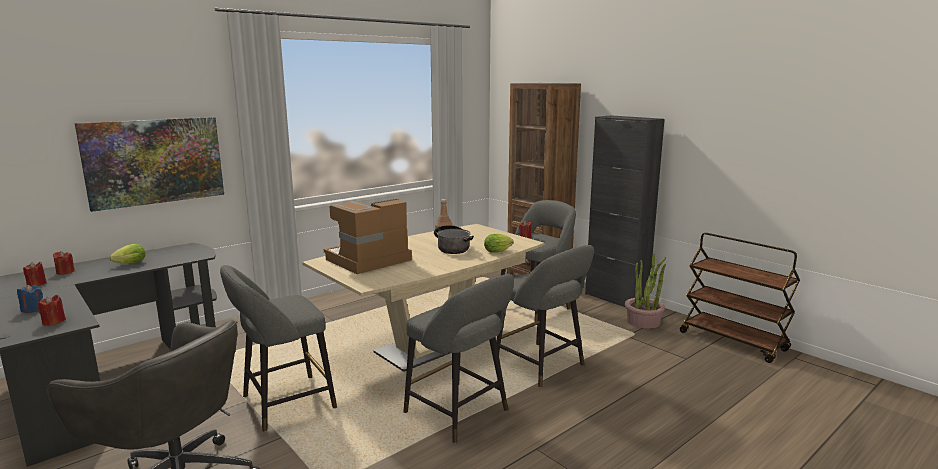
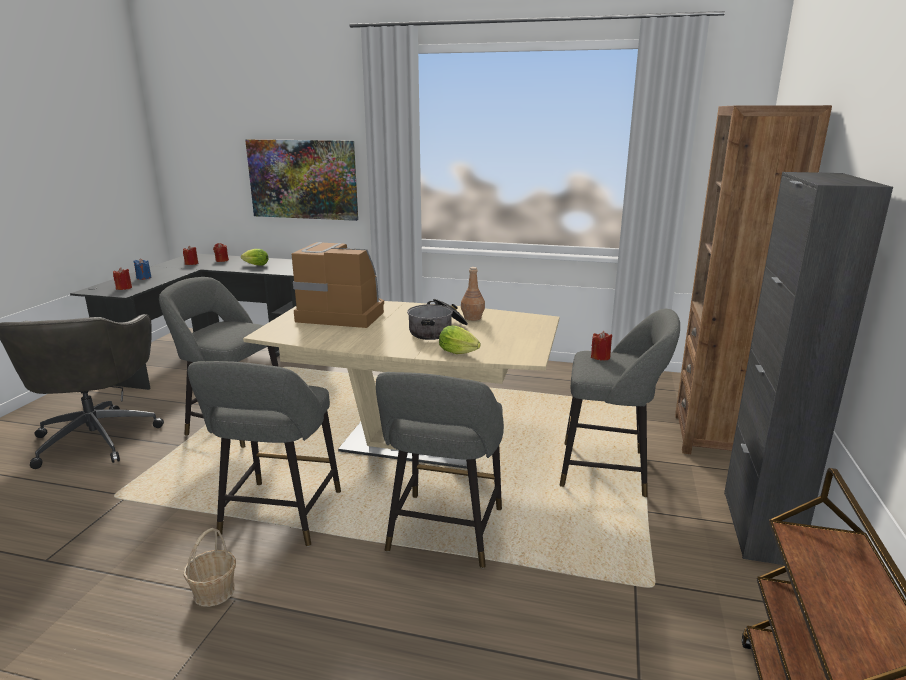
camera: 55 degrees right, 5 degrees up
(520, 455) = (214, 591): none -> basket
(643, 322) = (716, 583): potted plant -> none

